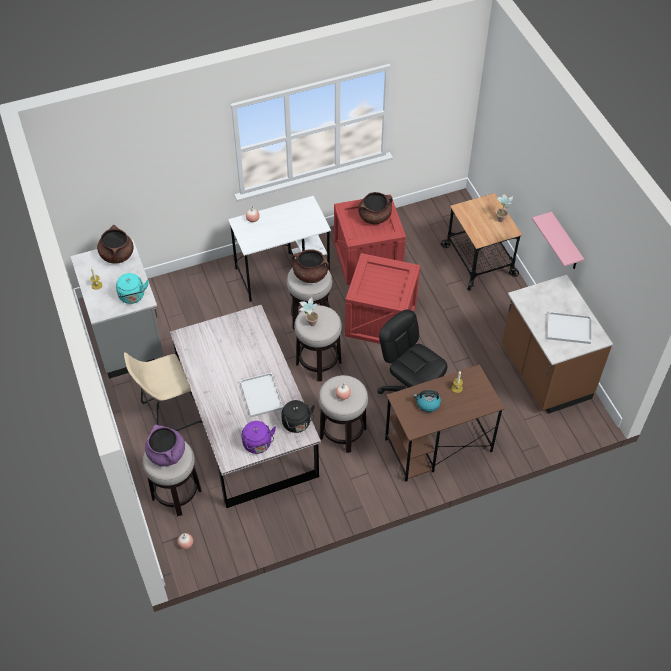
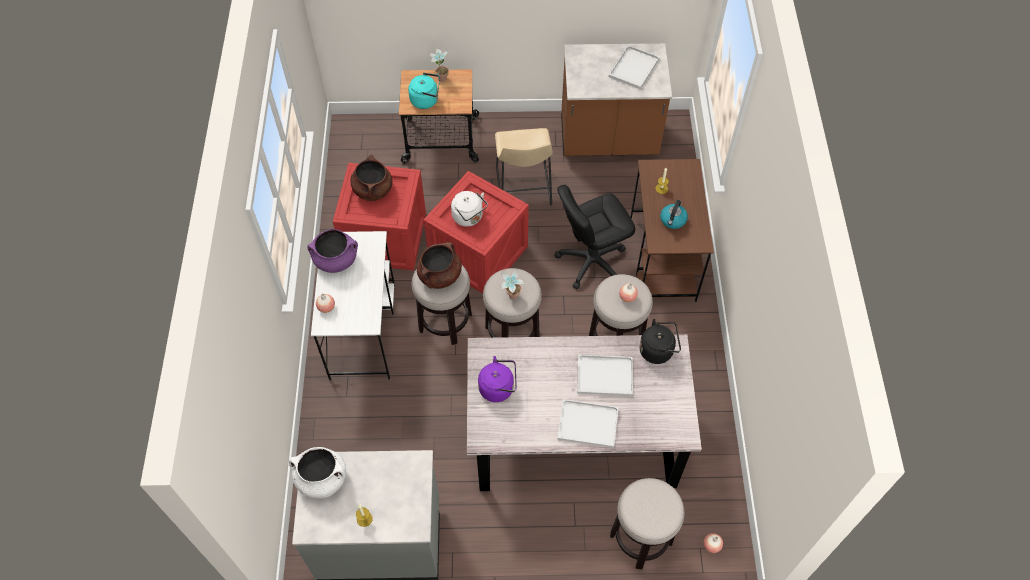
camera: 70 degrees left, 5 degrees up
(117, 255) = (321, 479): brown cooking pot -> white cooking pot
(132, 297) = (406, 477): turquoise kettle -> turquoise kettle (426, 100)
(167, 454) = (649, 506): purple cooking pot -> purple cooking pot (336, 260)
(169, 412) = (520, 517): beige stool -> beige stool (523, 190)
(216, 394) = (586, 424): none -> white tray
(258, 445) = (674, 398): purple kettle -> purple kettle (498, 388)
(377, 280) = (469, 217): none -> white kettle
(565, 243) = (541, 22): pink shelf -> none

